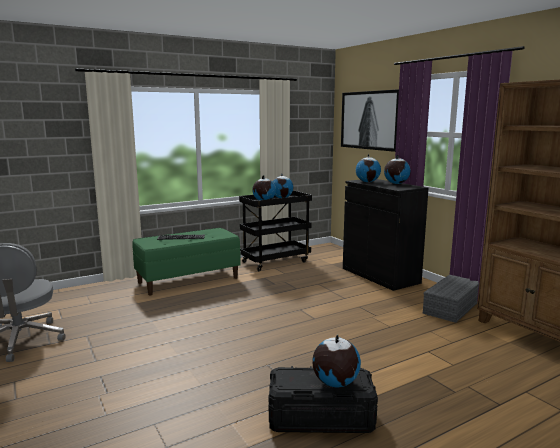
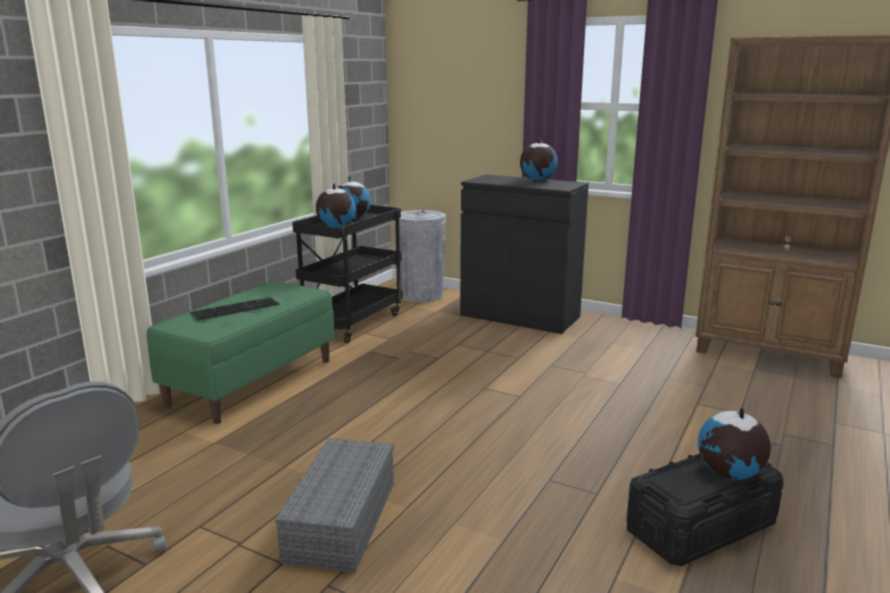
camera: 30 degrees left, 5 degrees up
(334, 254) = (421, 295): none -> grey trash can
(367, 182) = (496, 181): globe -> none
(369, 120) = (462, 85): picture -> none
(451, 306) = (648, 340): grey storage box -> grey storage box (340, 518)

